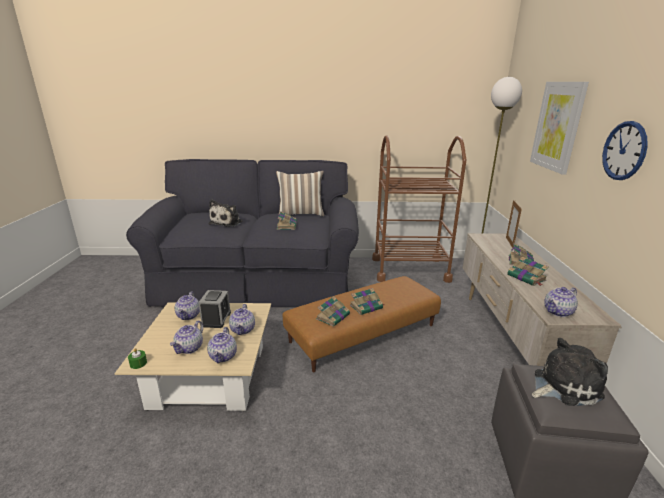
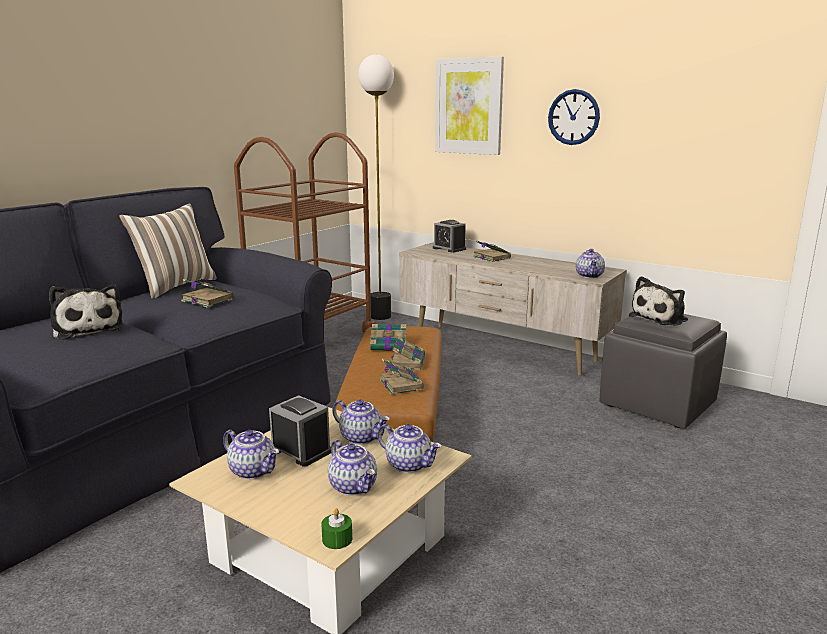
camera: 55 degrees left, 5 degrees down
(509, 242) = (449, 249): picture frame -> alarm clock
(527, 278) = (524, 265): book -> book (389, 346)
(563, 385) = (660, 318): plush toy -> plush toy turned 150 degrees counterclockwise

